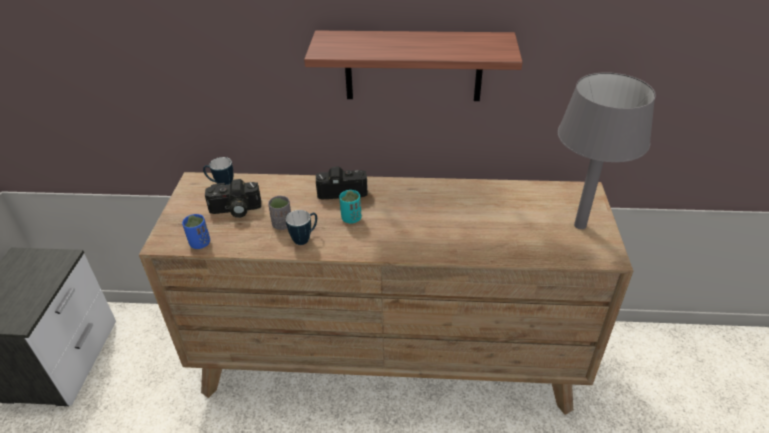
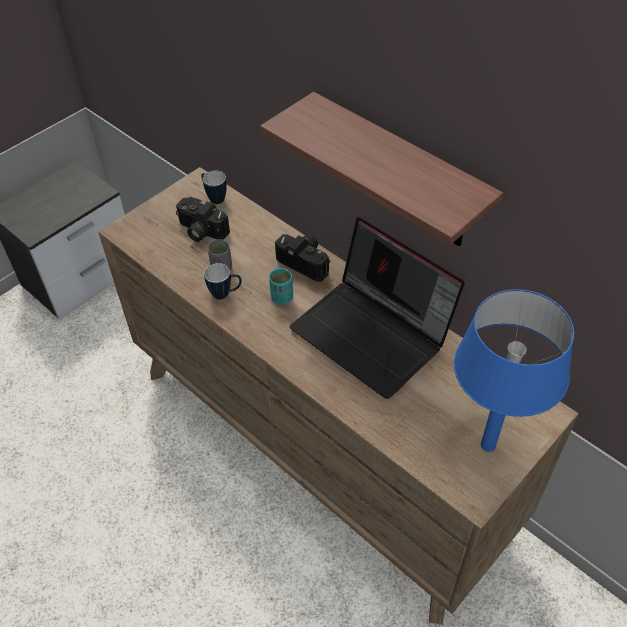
camera: 40 degrees right, 10 degrees up
(200, 243) = (146, 248): blue cup -> none
(439, 206) = (374, 334): none -> laptop
(579, 225) = (487, 444): grey table lamp -> blue table lamp

